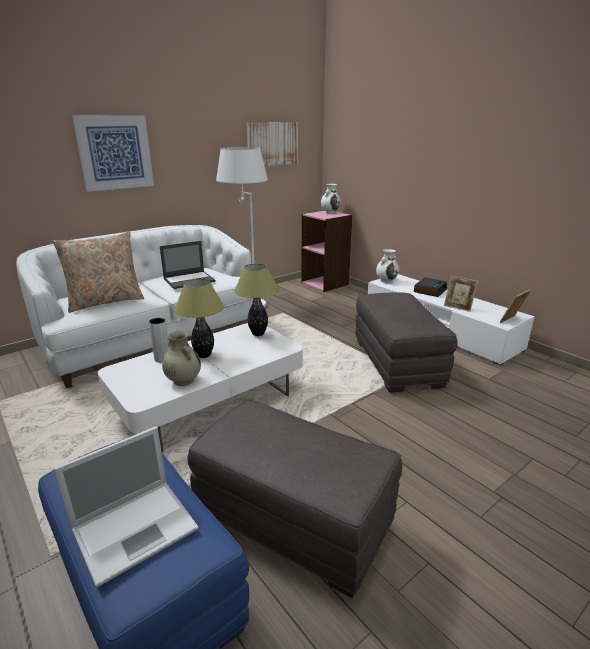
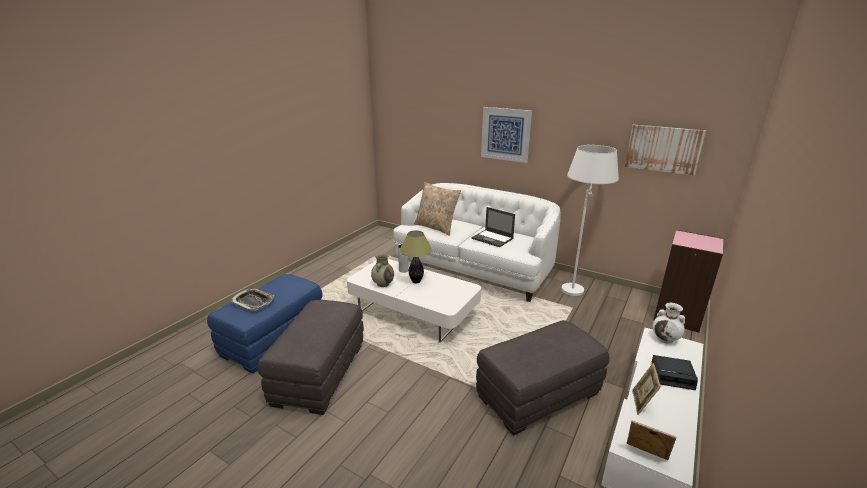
camera: 70 degrees right, 0 degrees up
(137, 527) = (253, 302): laptop -> tray
(258, 333) = (460, 292): table lamp -> none
(330, 212) = (711, 241): white vase -> none

